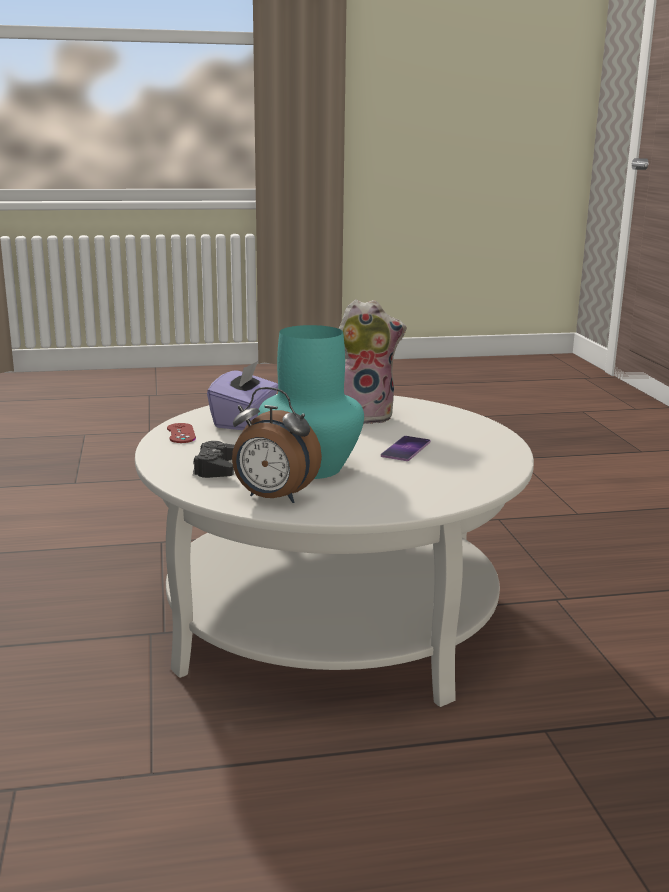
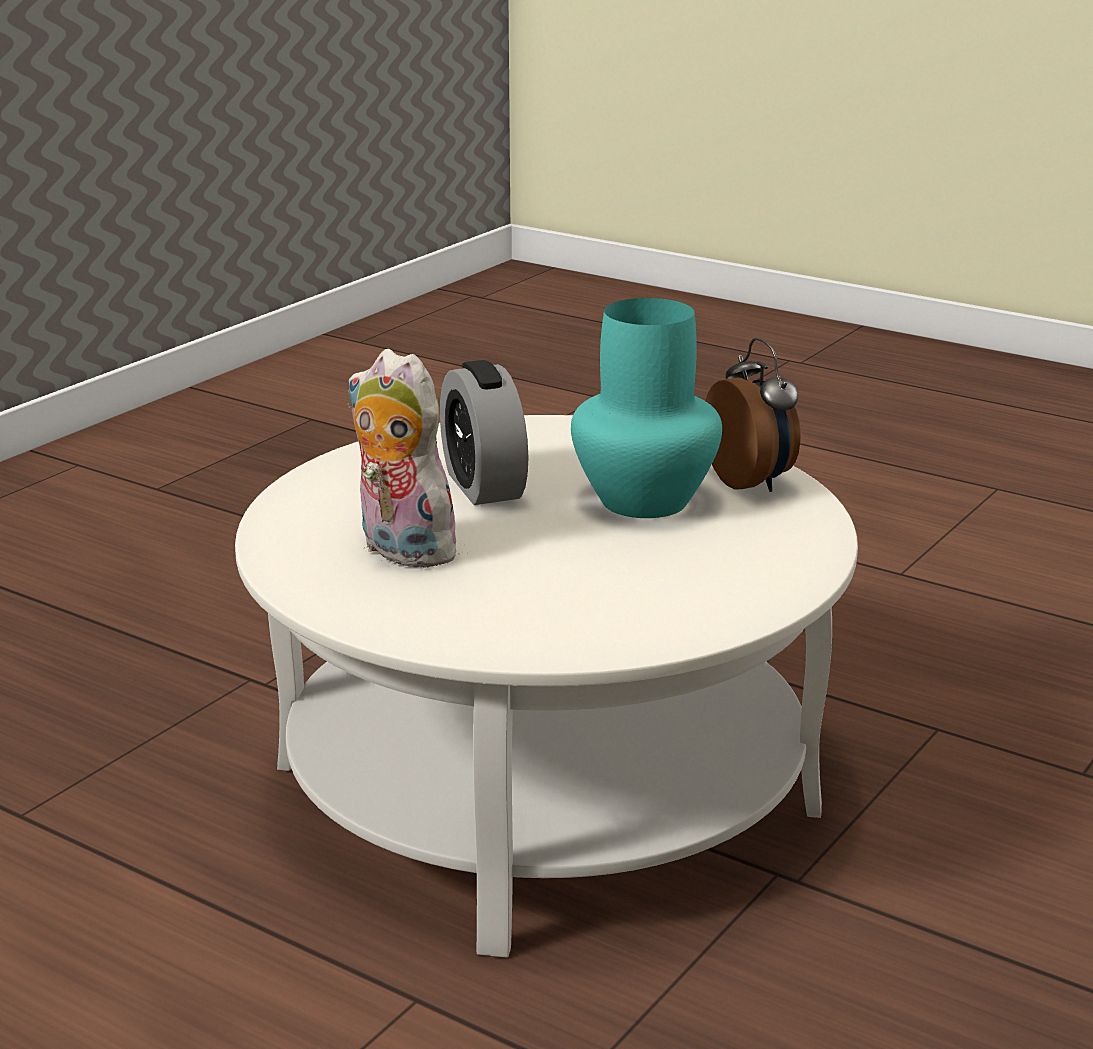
camera: 135 degrees left, 5 degrees up
(181, 433) = (708, 615): red game controller -> none
(217, 468) = (751, 539): black game controller -> none
(245, 421) = (577, 606): purple tissue box -> none
(406, 449) = (483, 486): phone -> alarm clock

